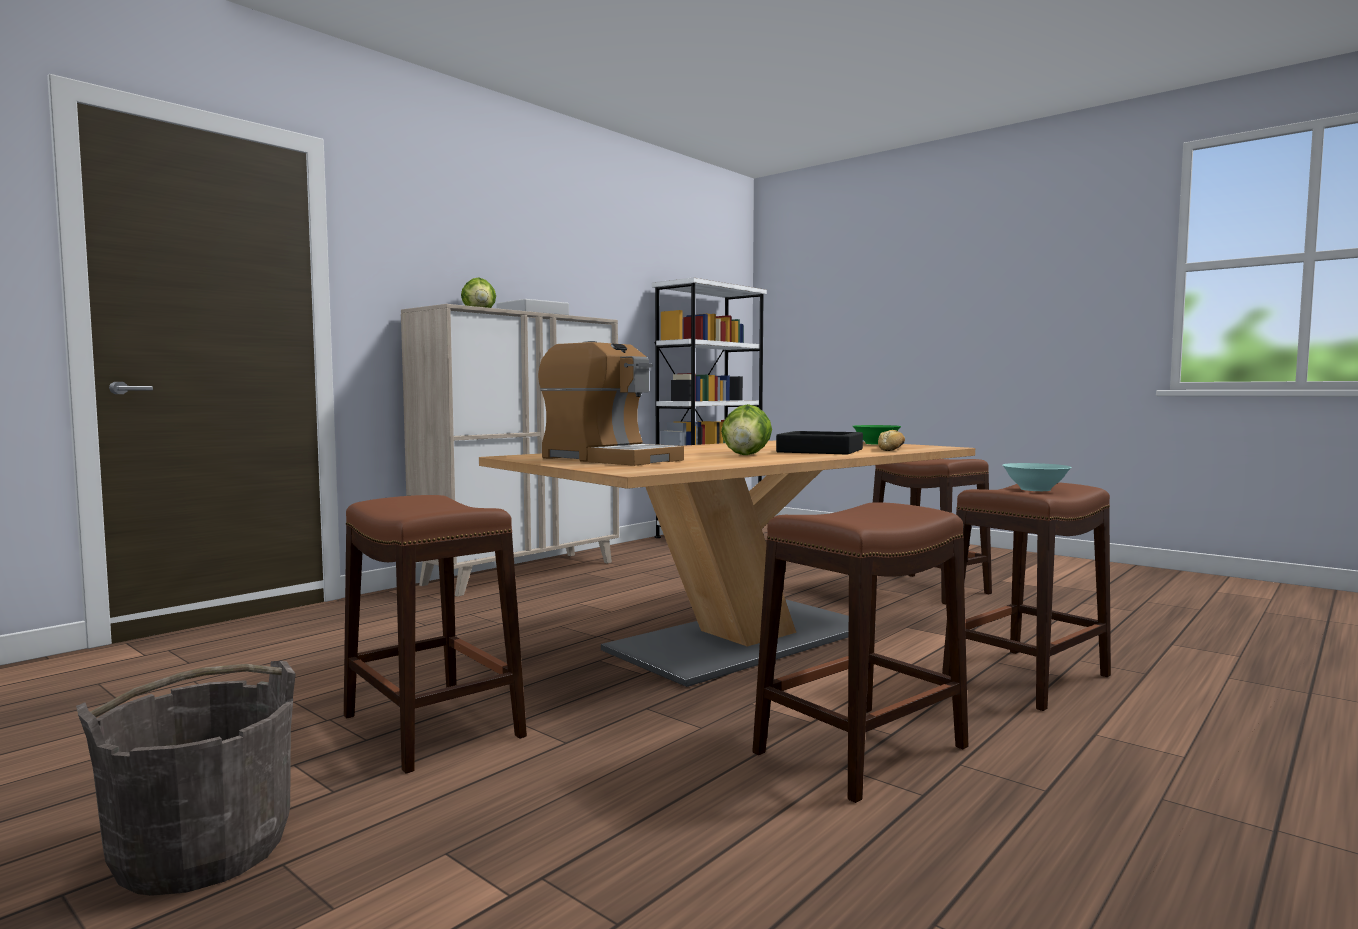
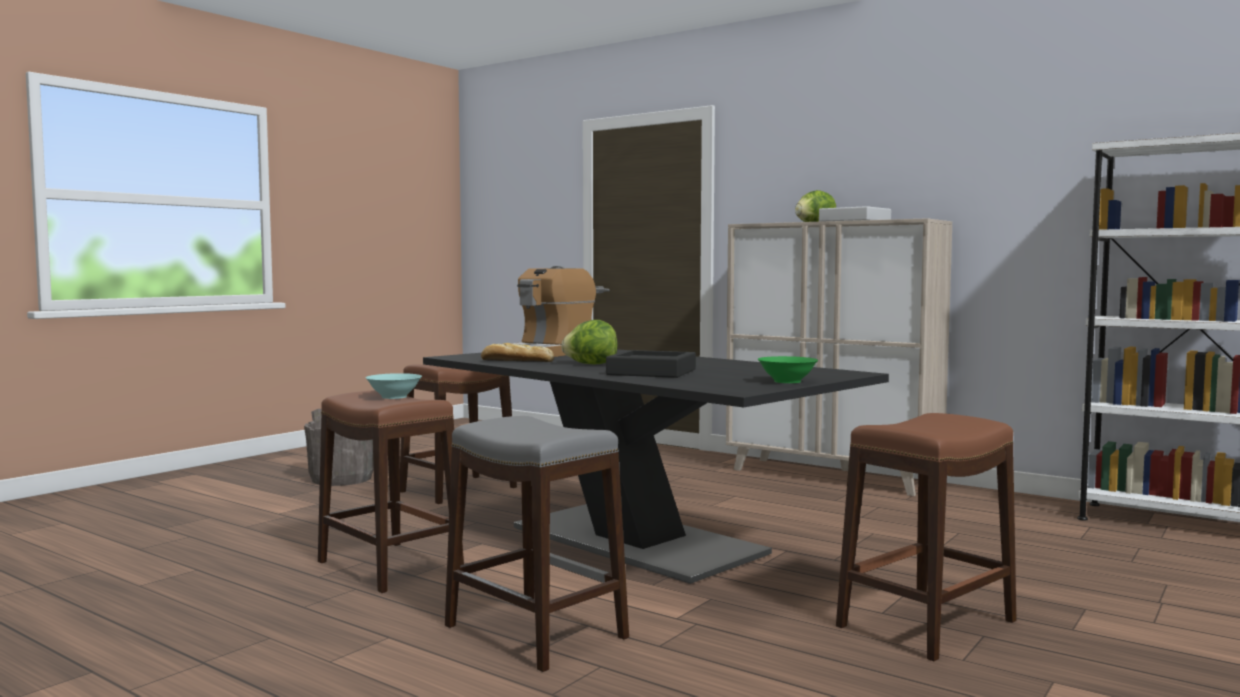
camera: 85 degrees right, 0 degrees up
(744, 640) = (636, 541): beige dining table -> black dining table
(892, 449) = (694, 382): bread -> bread (515, 361)
(1028, 678) = (535, 632): brown stool -> grey stool
(1034, 489) = (521, 426): turquoise bowl -> turquoise bowl (394, 397)

